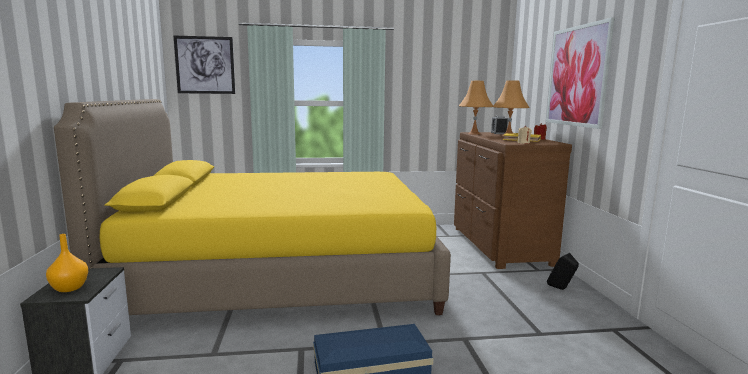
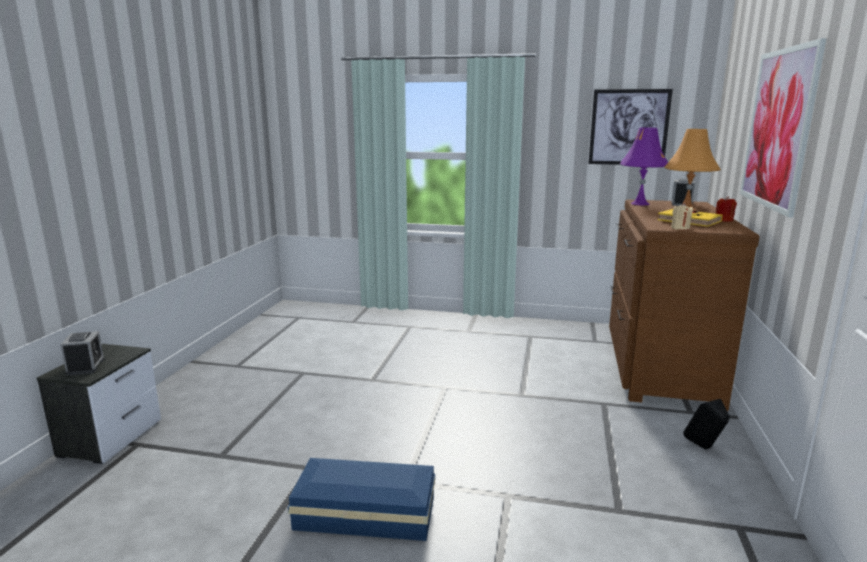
camera: 20 degrees right, 5 degrees up
(69, 288) = (85, 366): orange vase -> alarm clock
(205, 65) = (308, 109): picture -> picture (629, 127)
(282, 275) = (352, 369): yellow bed -> none
(474, 133) = (640, 204): orange table lamp -> purple table lamp

